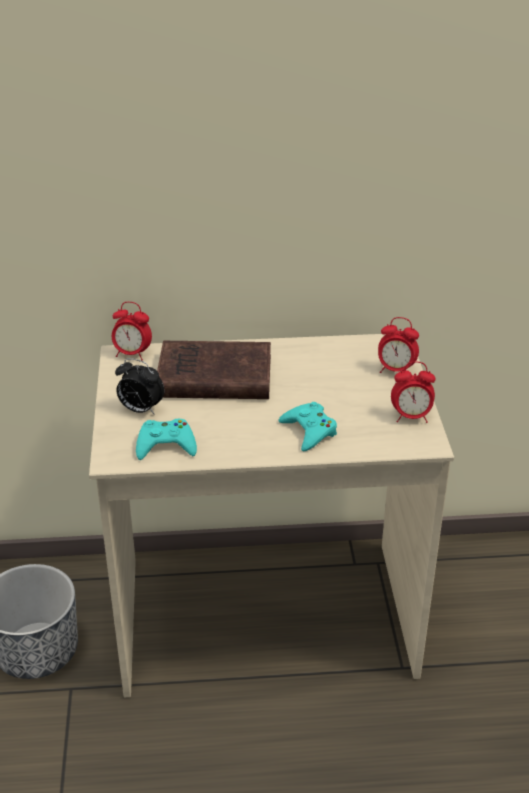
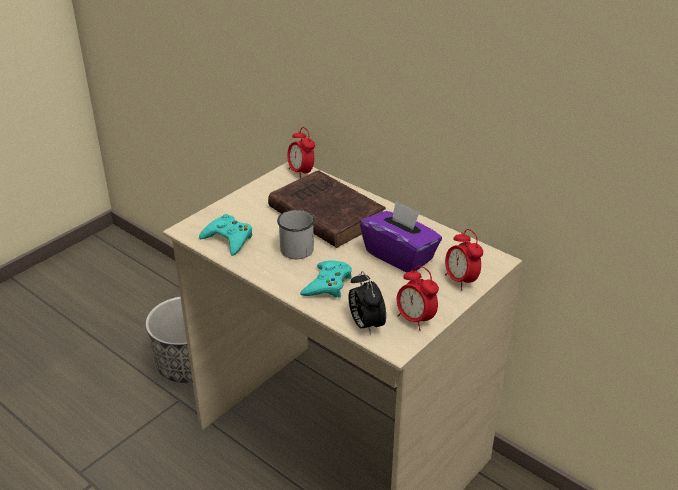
camera: 45 degrees right, 0 degrees up
(140, 410) = (249, 209): alarm clock -> alarm clock (365, 324)
(233, 418) = (294, 246): none -> white mug
(325, 377) = (400, 256): none -> purple tissue box

